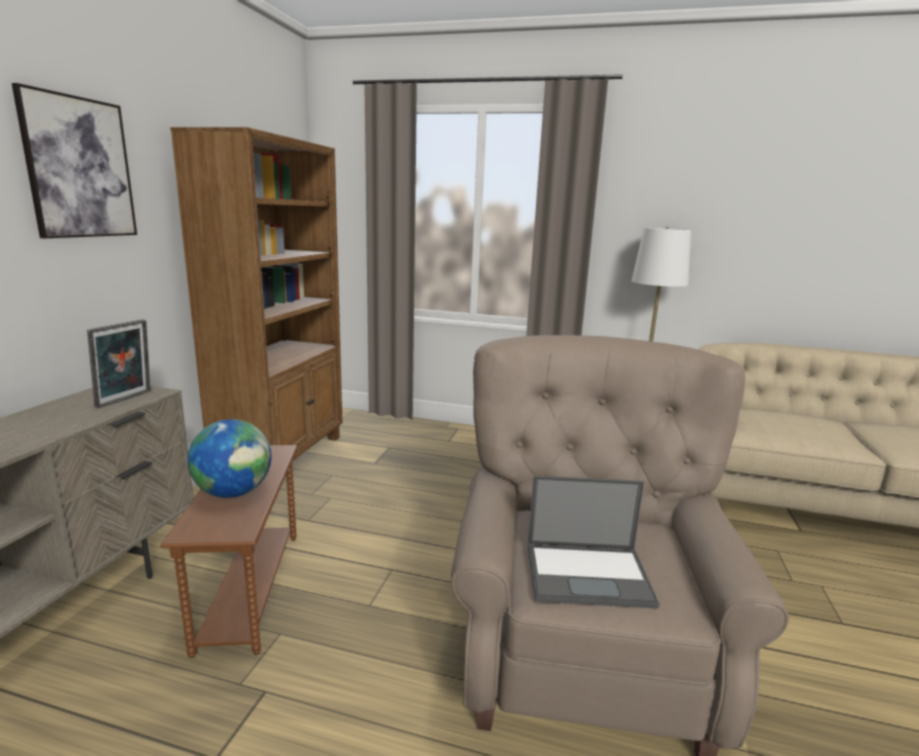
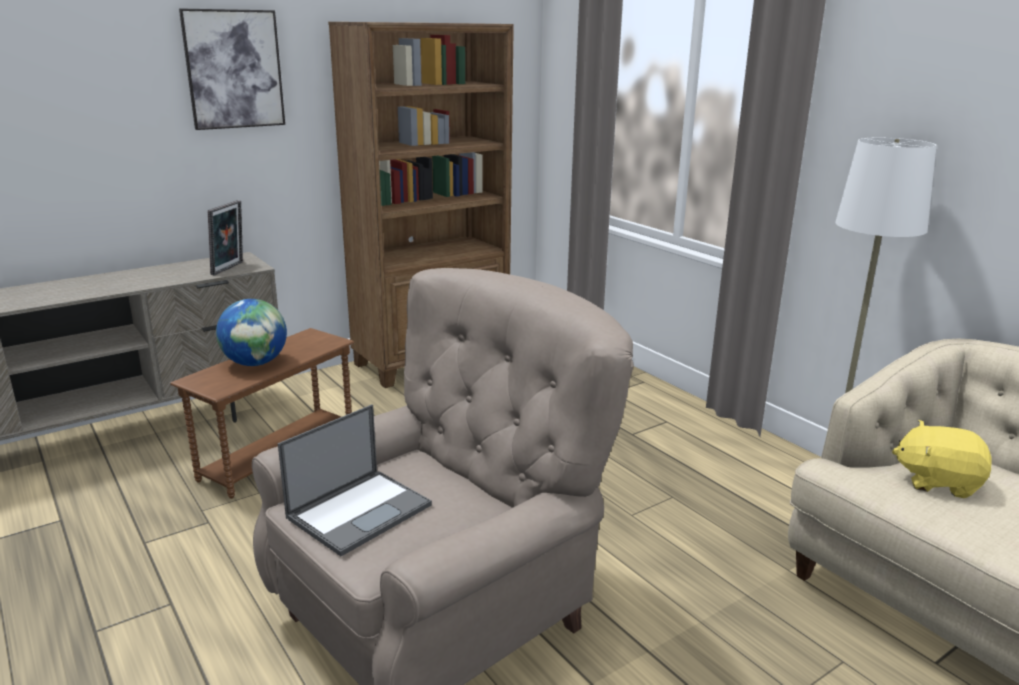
camera: 40 degrees right, 5 degrees up
(126, 399) = (230, 268): picture frame -> picture frame turned 45 degrees counterclockwise
(589, 574) = (360, 510): laptop -> laptop turned 90 degrees counterclockwise
(769, 424) = (937, 481): none -> yellow plush toy

